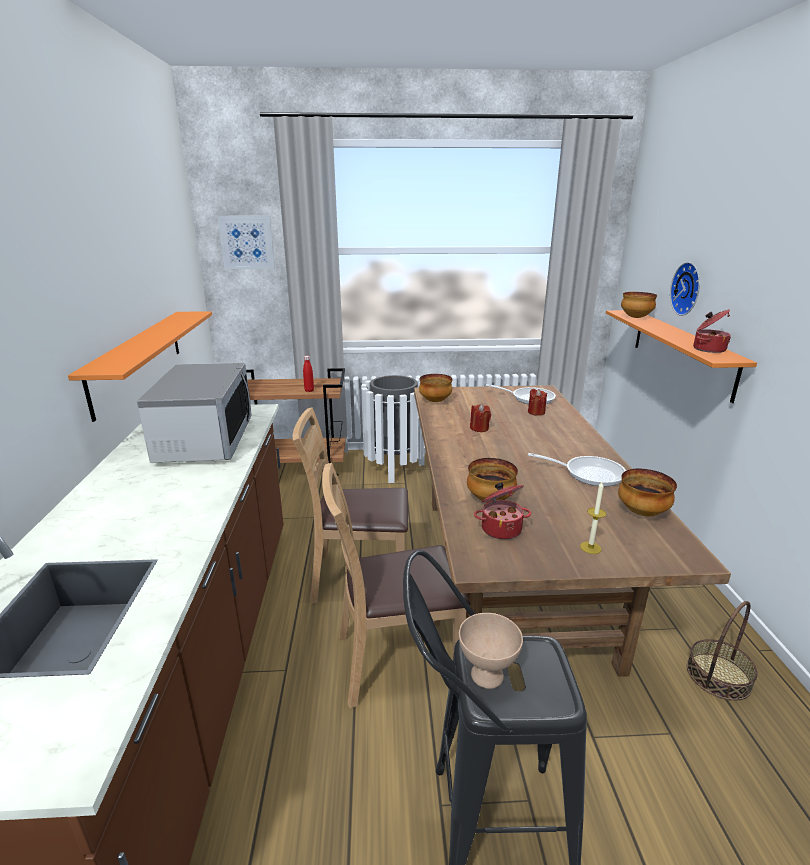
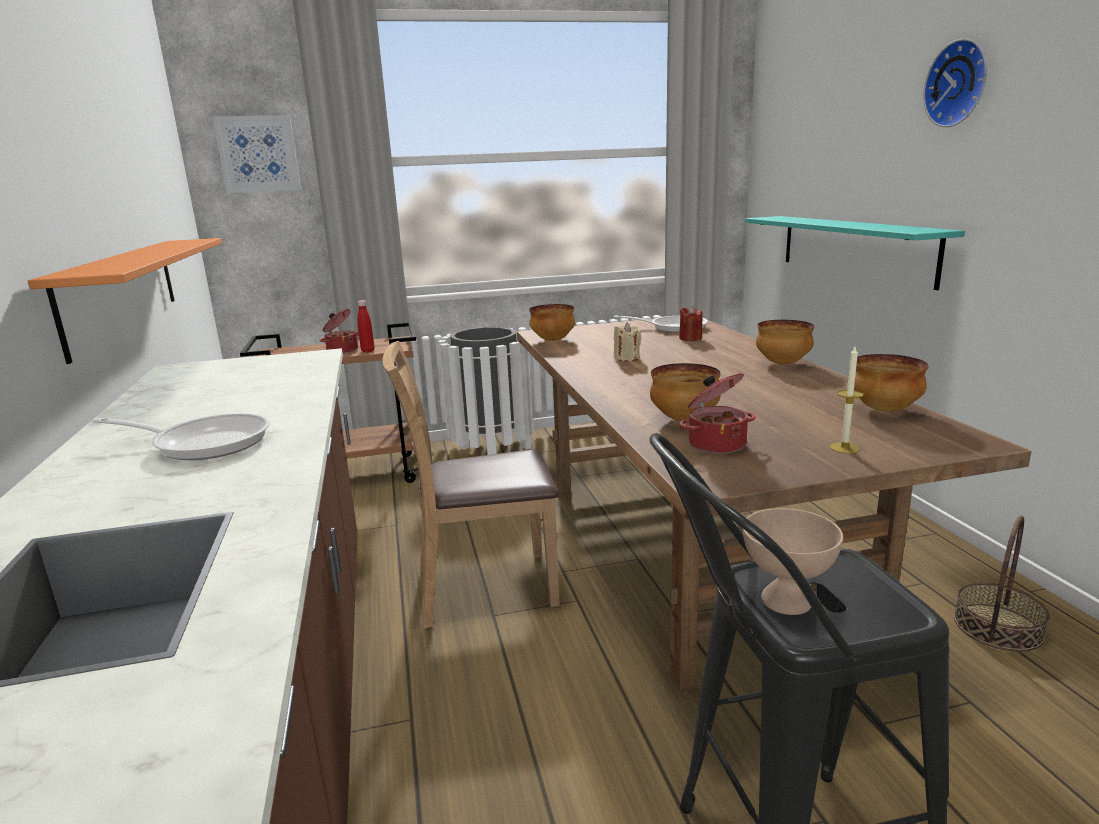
camera: 10 degrees left, 5 degrees down
(205, 440) = (249, 389): microwave -> none
(395, 660) = (571, 679): brown chair -> none
(479, 428) = (627, 358): red candle -> beige candle
(588, 473) = (793, 383): frying pan -> frying pan (204, 443)
(635, 317) = (786, 219): bowl -> bowl (782, 363)
(681, 351) = (853, 248): orange shelf -> turquoise shelf
(688, 289) = (852, 169): wall clock -> wall clock (959, 83)
(708, 349) = (898, 227): cooking pot -> cooking pot (342, 350)

